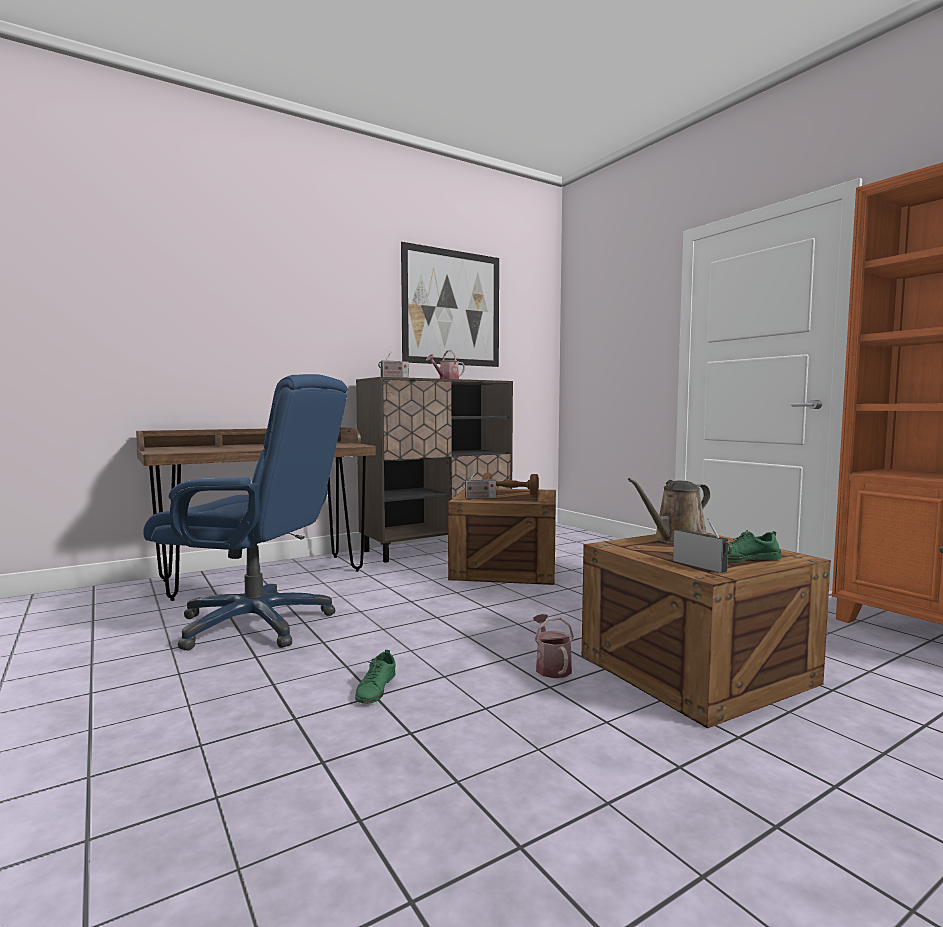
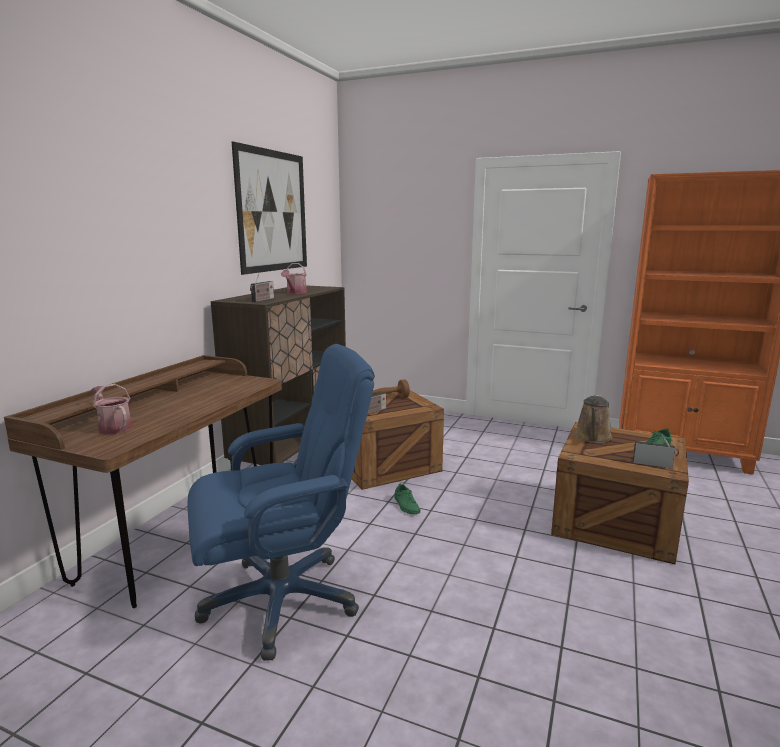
camera: 35 degrees left, 10 degrees up
(376, 688) = (484, 621): green shoe -> green shoe (406, 505)
(551, 667) = (550, 551): watering can -> watering can (113, 427)

